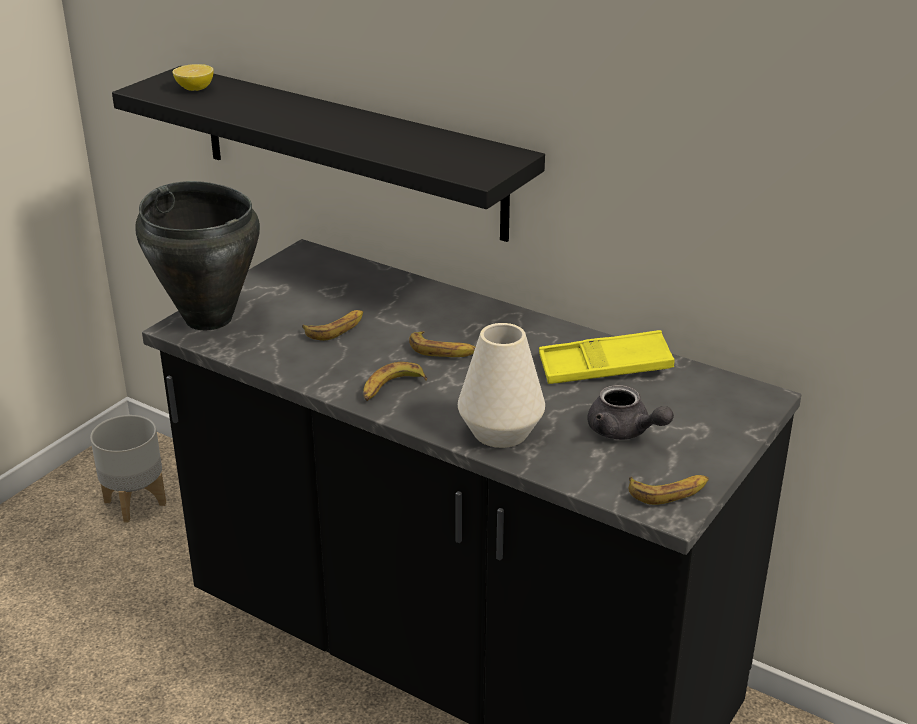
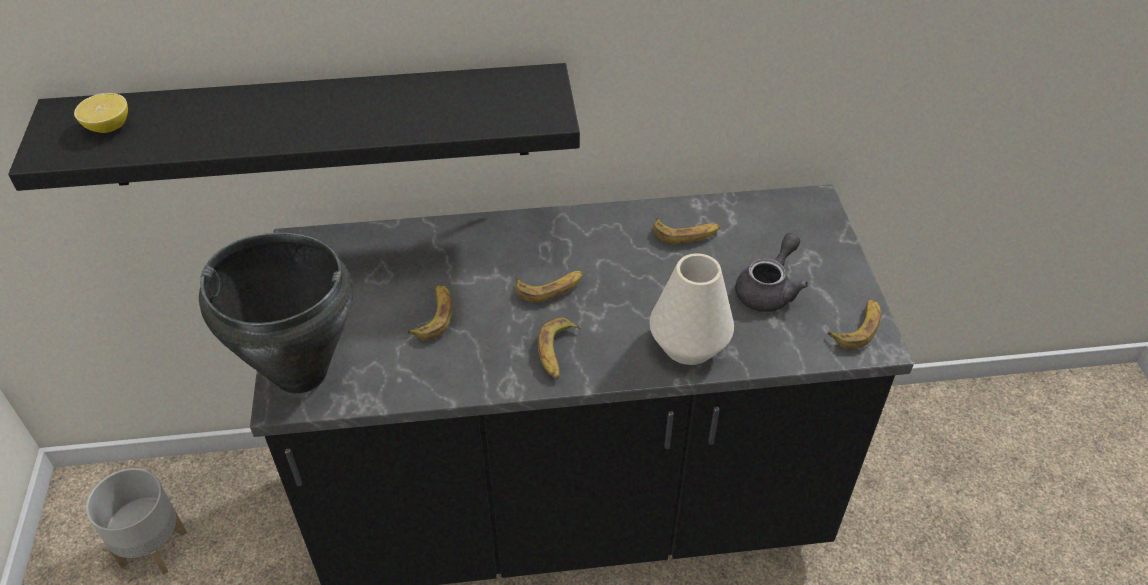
camera: 40 degrees left, 15 degrees up
(605, 367) = (686, 234): yellow tray -> banana
(624, 432) = (769, 290): grey teapot -> grey teapot turned 60 degrees counterclockwise

